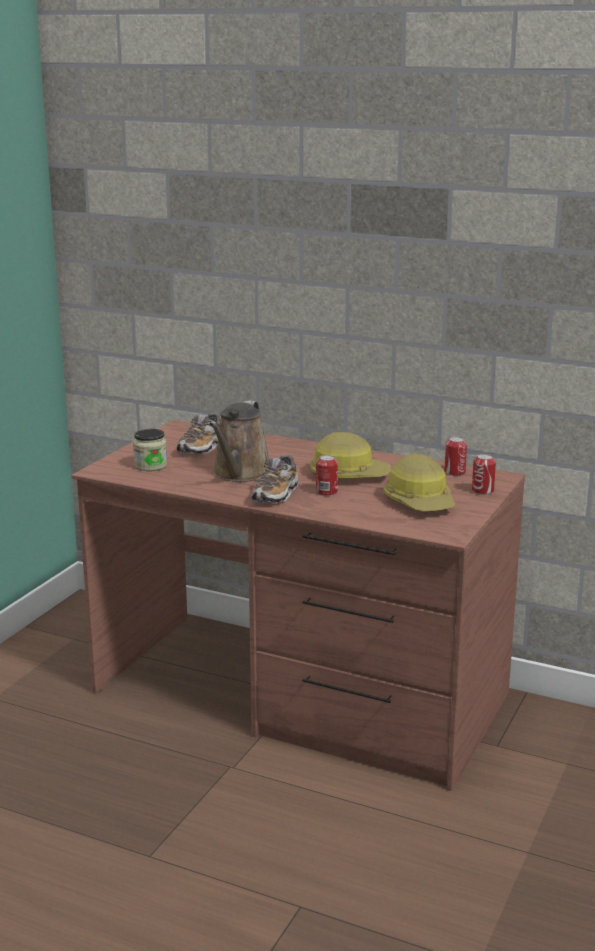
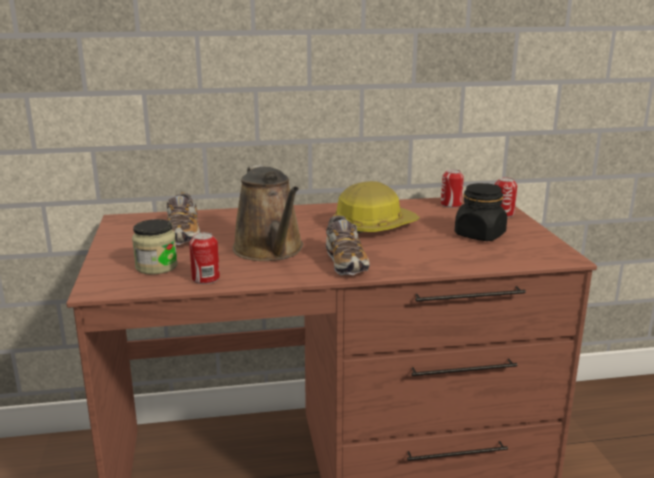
camera: 35 degrees left, 0 degrees up
(326, 492) = (386, 247): can -> can (205, 278)
(420, 502) = (479, 235): hard hat -> black jar

